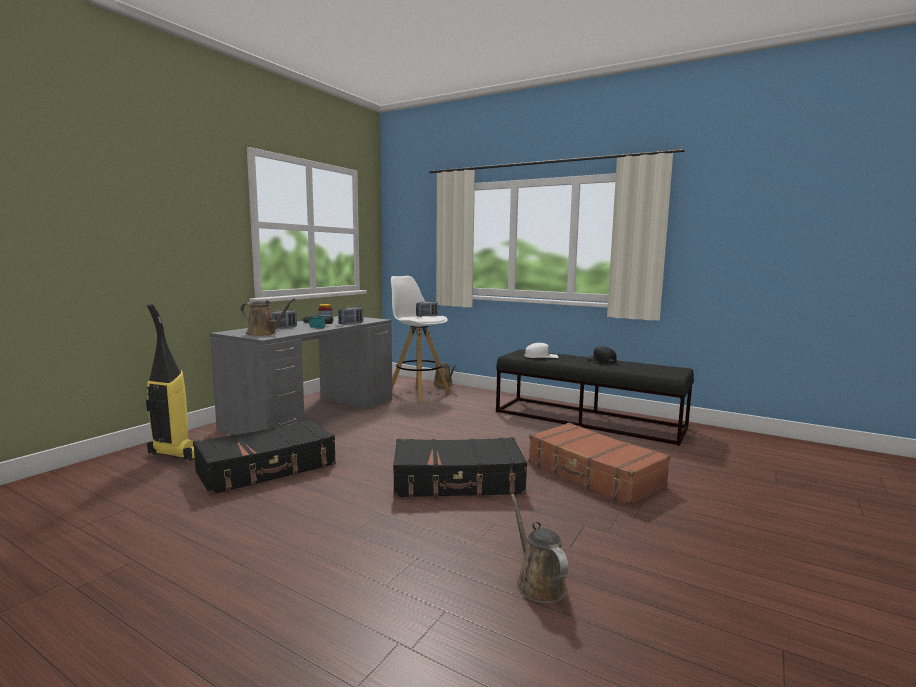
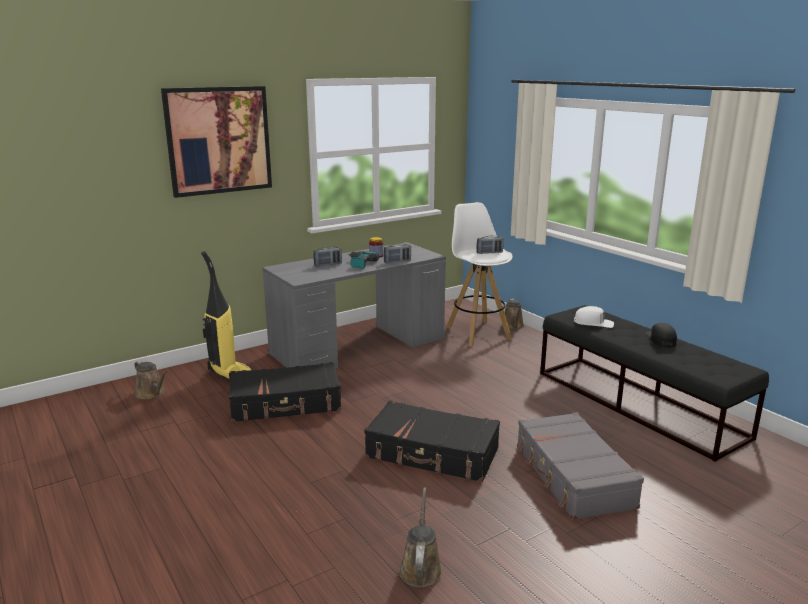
camera: 25 degrees right, 10 degrees up
(156, 192) = (219, 140): none -> picture
(264, 334) = (304, 274): brown watering can -> brown watering can (152, 393)
(594, 475) = (572, 476): brown suitcase -> grey suitcase

